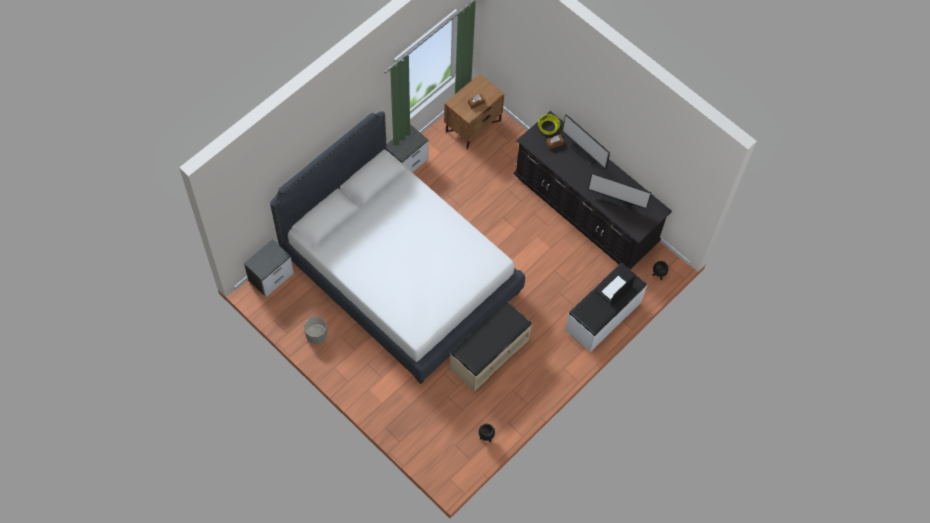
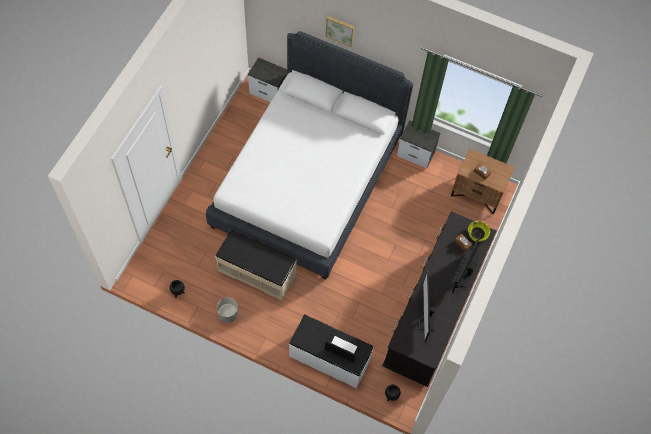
camera: 70 degrees right, 0 degrees up
(309, 144) = (340, 30): none -> picture
(316, 335) = (229, 139): grey planter -> grey planter (228, 314)

